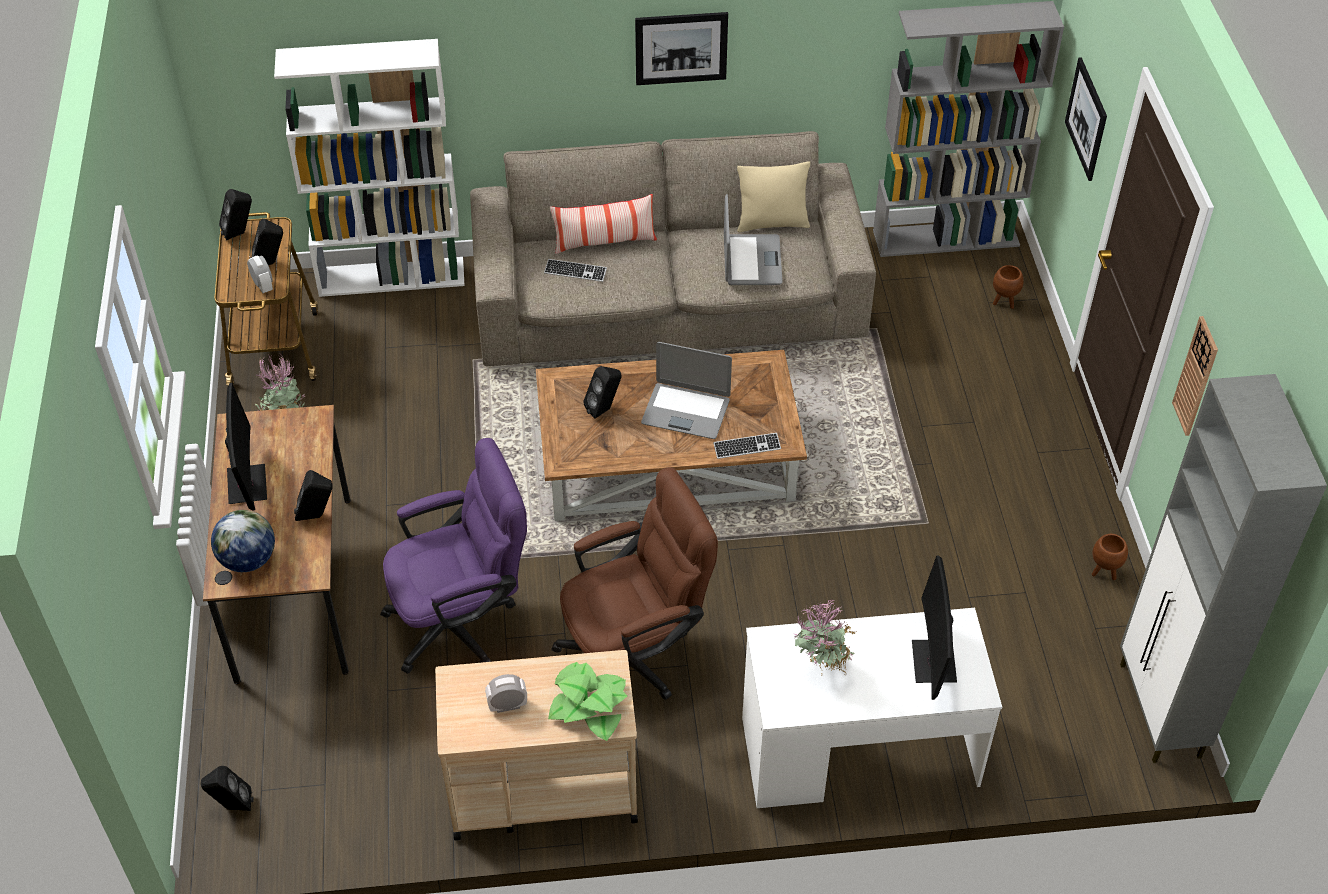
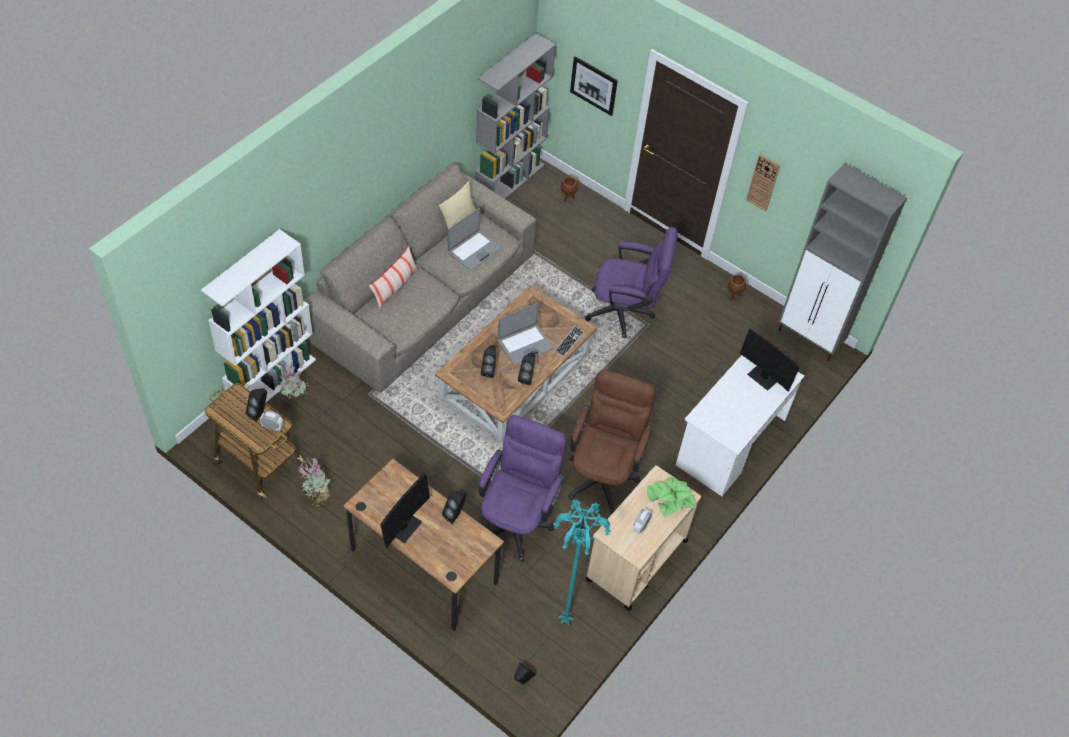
camera: 50 degrees left, 5 degrees up
(240, 233) = (222, 409): black speaker -> black speaker (527, 377)
(247, 484) = (404, 527): monitor -> monitor turned 90 degrees clockwise
(248, 560) = (452, 559): globe -> none
(366, 781) = (564, 620): none -> turquoise floor lamp
(575, 272) = (401, 311): keyboard -> none
(681, 48) = (387, 158): picture -> none
(751, 261) = (474, 250): laptop -> laptop turned 90 degrees clockwise
(821, 668) = (729, 412): potted plant -> potted plant (295, 398)
(912, 487) = (626, 312): none -> purple office chair

